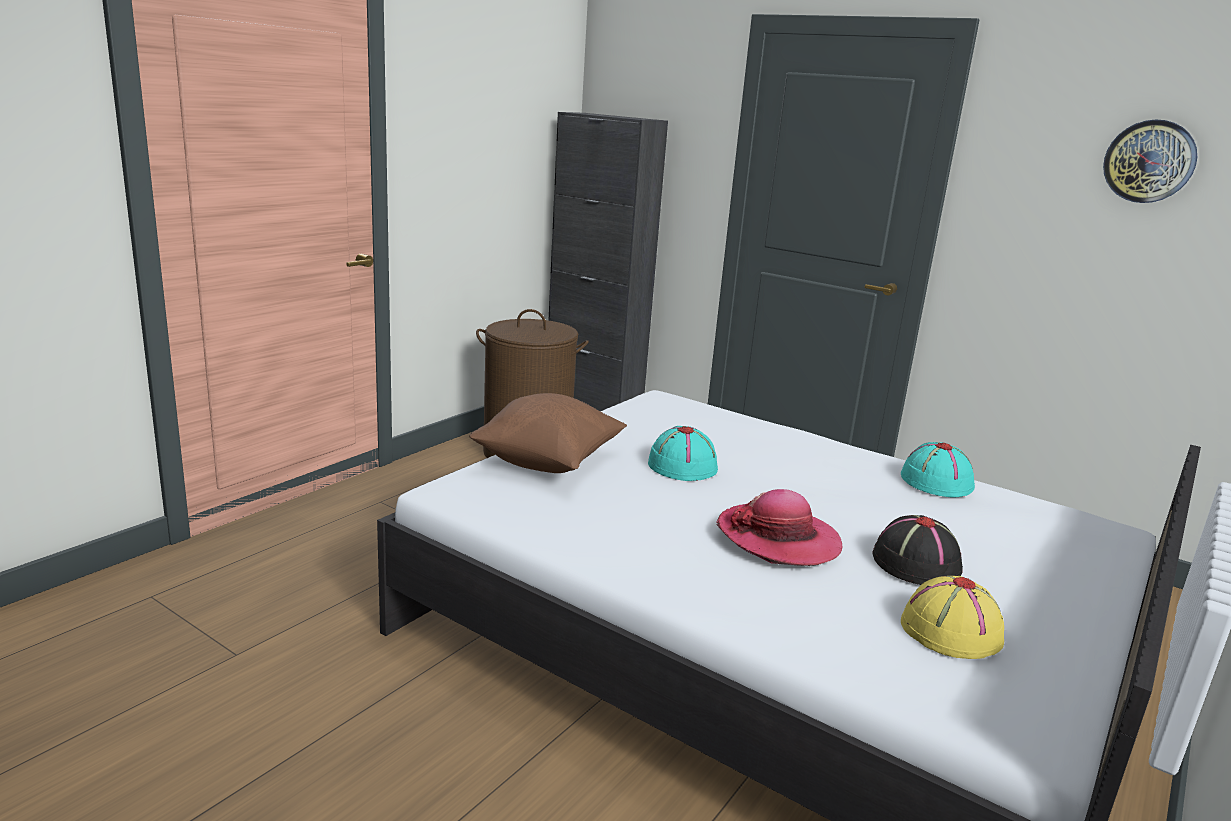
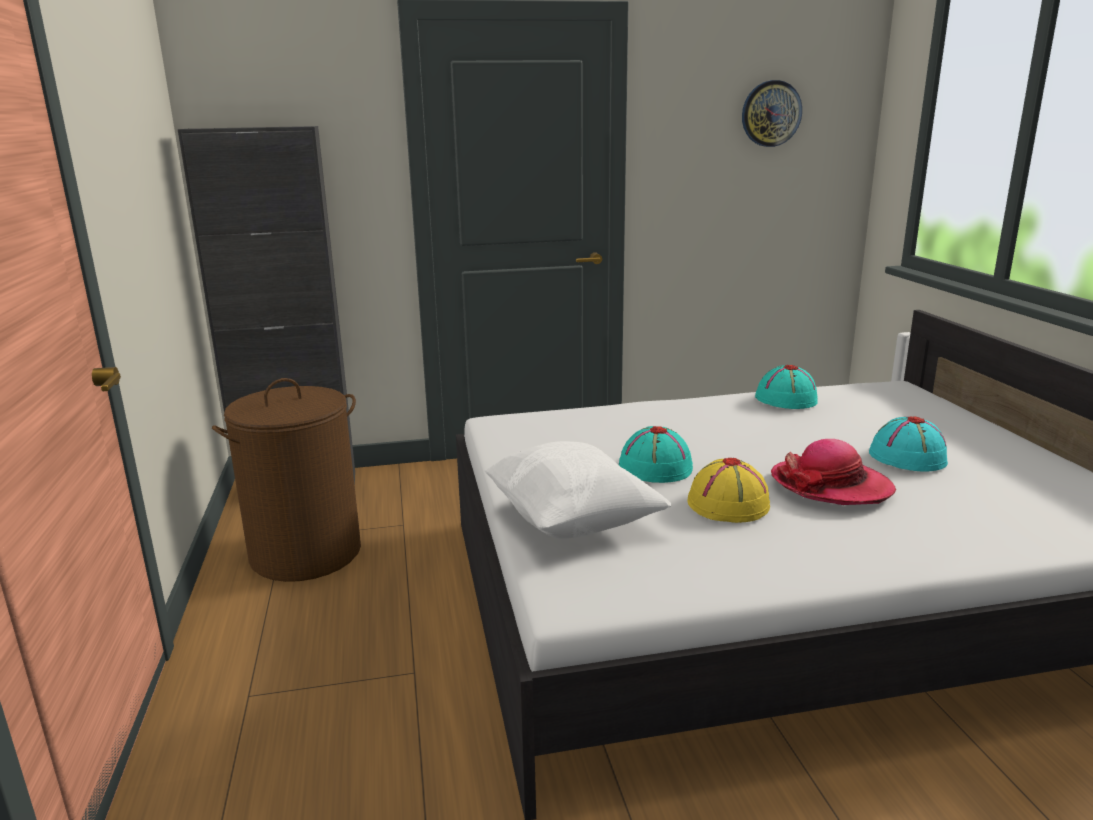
camera: 45 degrees left, 0 degrees up
(548, 463) = (572, 522): brown pillow -> white pillow
(914, 563) = (907, 457): black hat -> turquoise hat
(950, 632) = (1012, 488): yellow hat -> yellow hat (728, 505)

